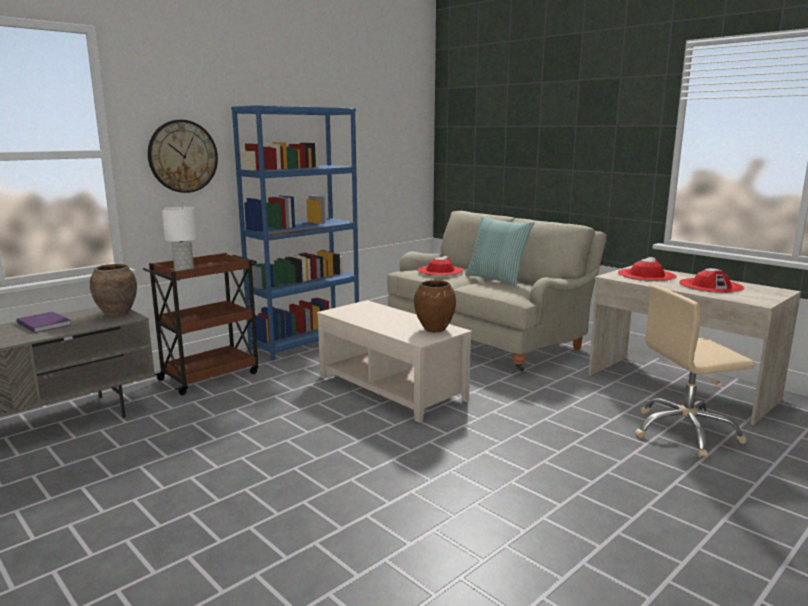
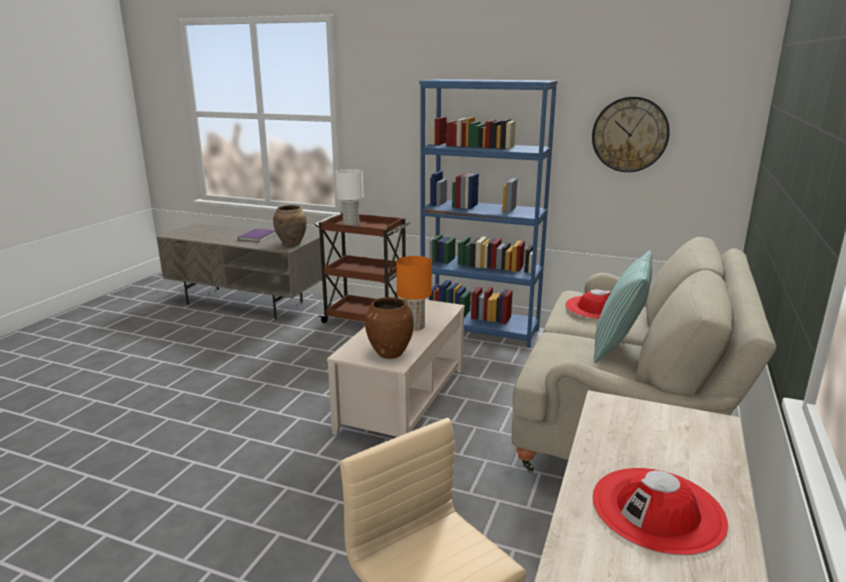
camera: 65 degrees right, 5 degrees up
(183, 156) = (393, 125): wall clock -> wall clock (630, 134)
(391, 317) = (415, 326): none -> orange table lamp
(646, 275) = (659, 433): red hat -> none

